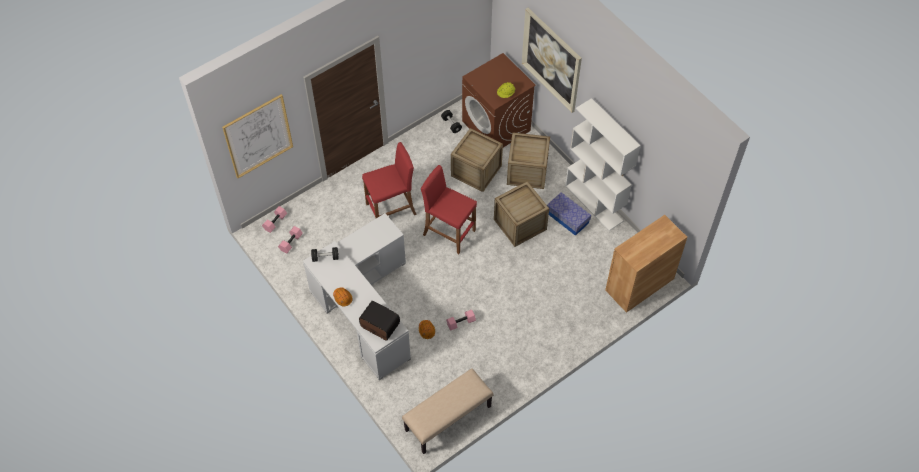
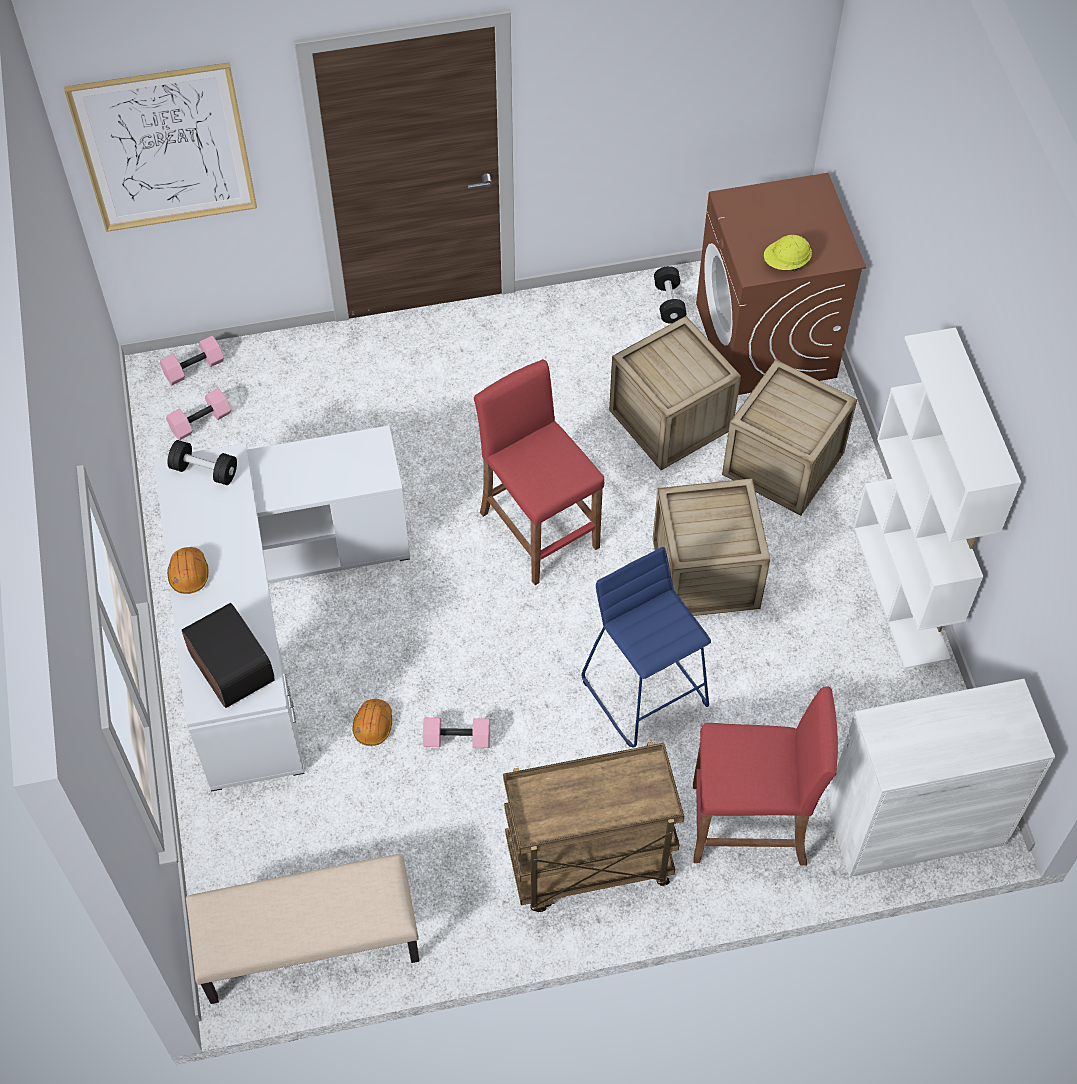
camera: 25 degrees right, 0 degrees up
(391, 209) = (444, 432): red stool -> red stool (749, 825)
(521, 277) = (646, 691): none -> blue stool
(533, 347) = (588, 864): none -> brown cart
(551, 60) = (907, 210): picture -> none
(567, 218) = (822, 601): storage box -> none
(639, 284) = (915, 823): brown cabinet -> white cabinet

